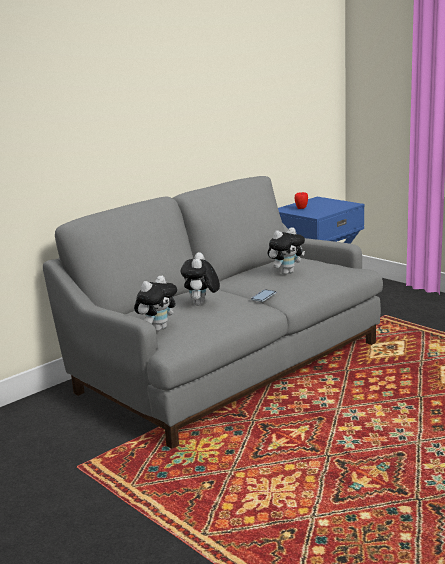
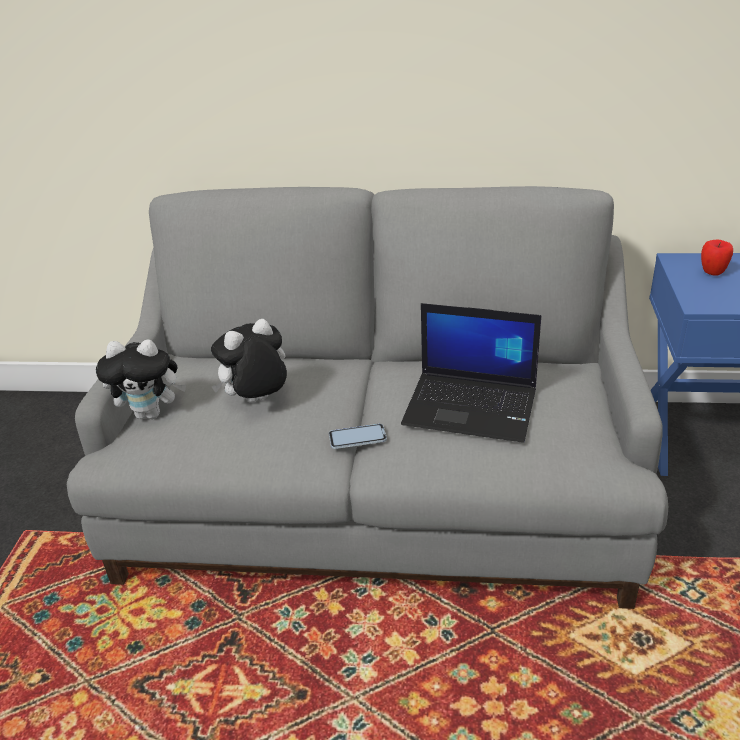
camera: 50 degrees right, 15 degrees up
(286, 273) = (472, 406): plush toy -> laptop

